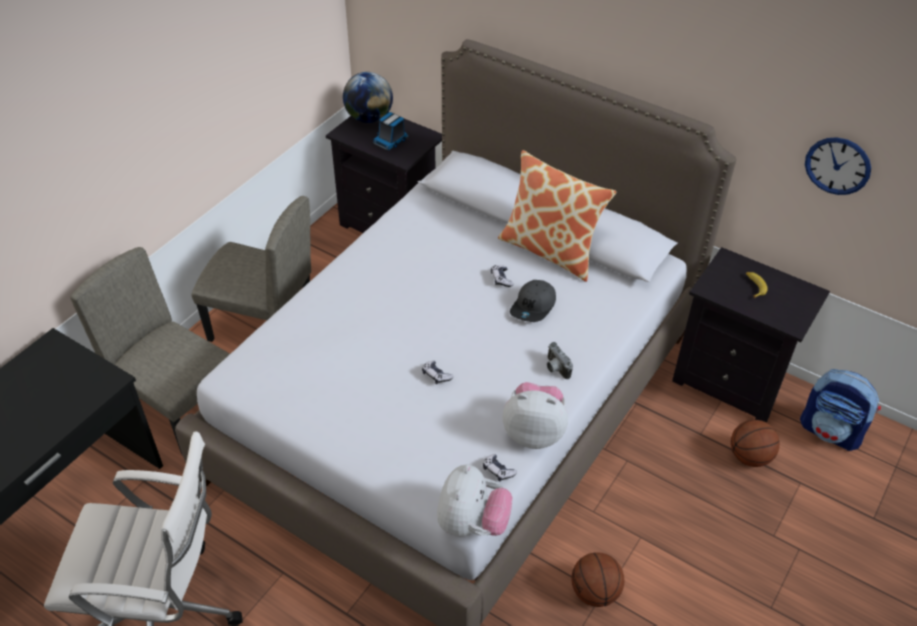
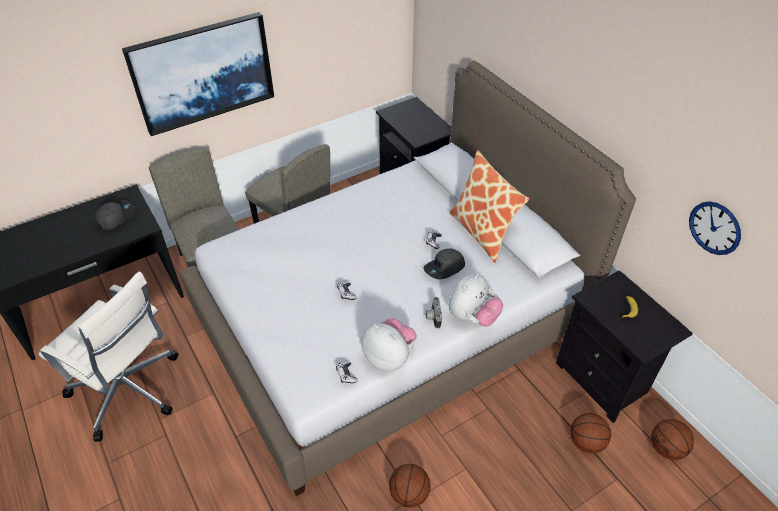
camera: 25 degrees right, 0 degrees up
(54, 380) = (116, 216): none -> grey cap
(117, 141) = (203, 72): none -> picture
(369, 118) = (411, 107): globe -> none
(391, 141) = (417, 126): toy truck -> none
(472, 523) = (306, 405): plush toy -> plush toy (472, 317)
(831, 431) = (666, 448): backpack -> basketball

